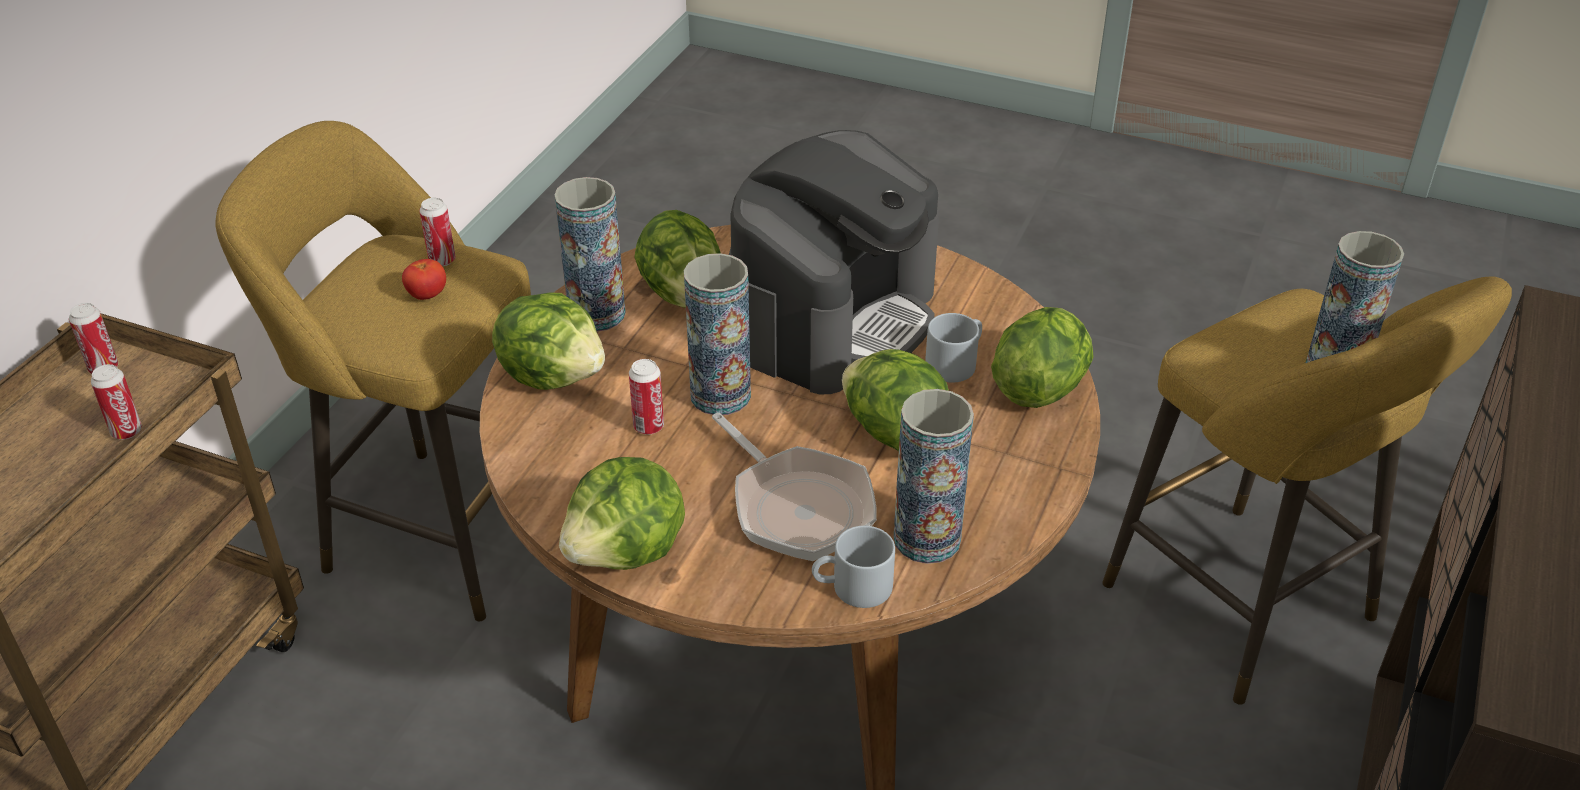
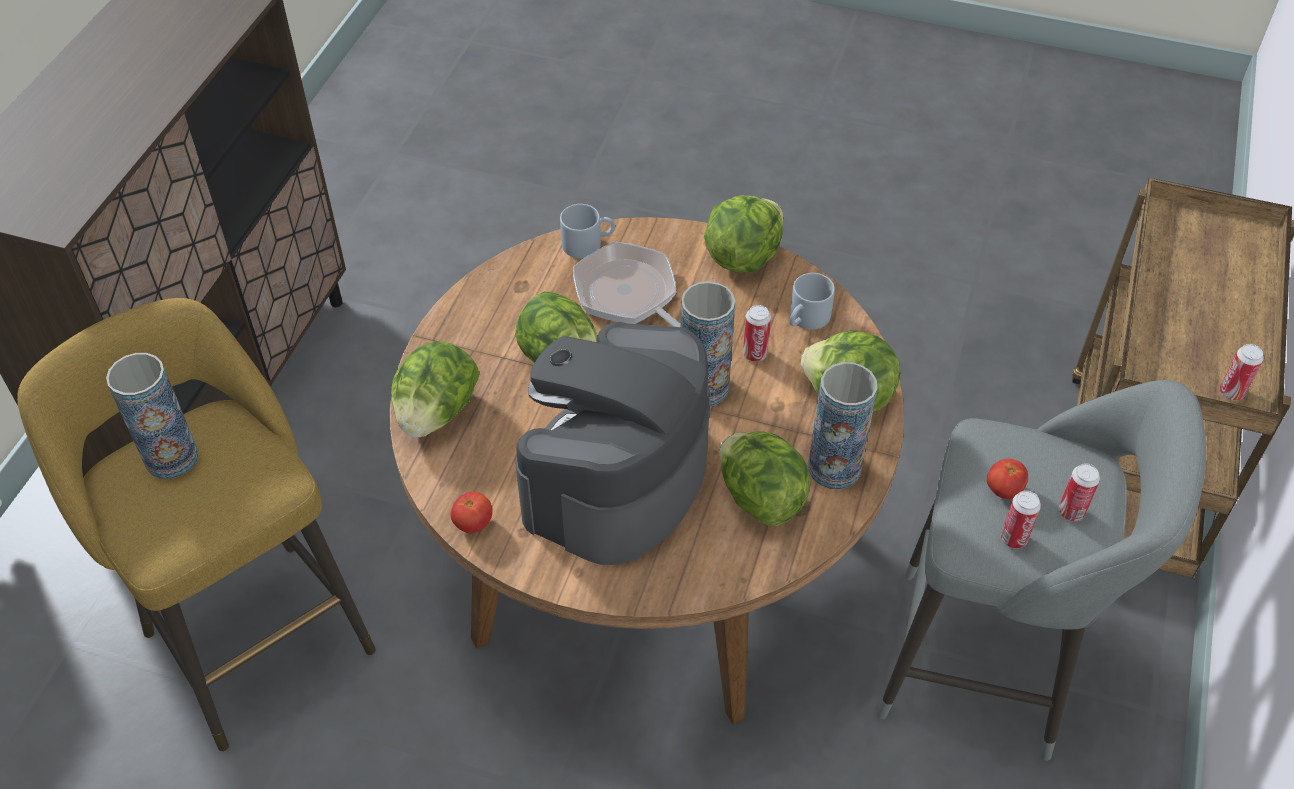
camera: 175 degrees right, 10 degrees up
(126, 431) = (1161, 336): can -> can (1071, 512)
(436, 528) = (988, 666): yellow stool -> grey stool
(927, 539) = (537, 279): vase -> none
(955, 362) = (506, 435): grey mug -> grey mug (806, 319)
(983, 290) = (473, 523): none -> tomato

